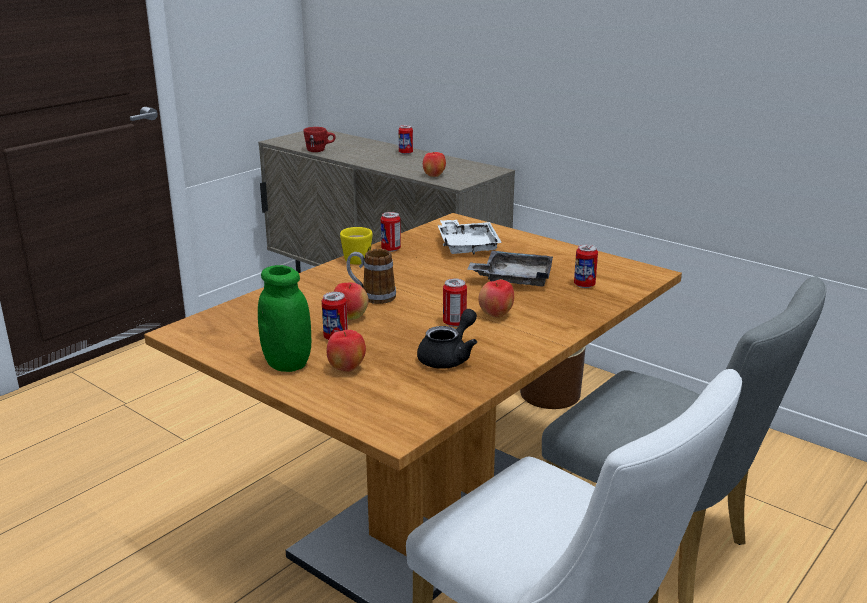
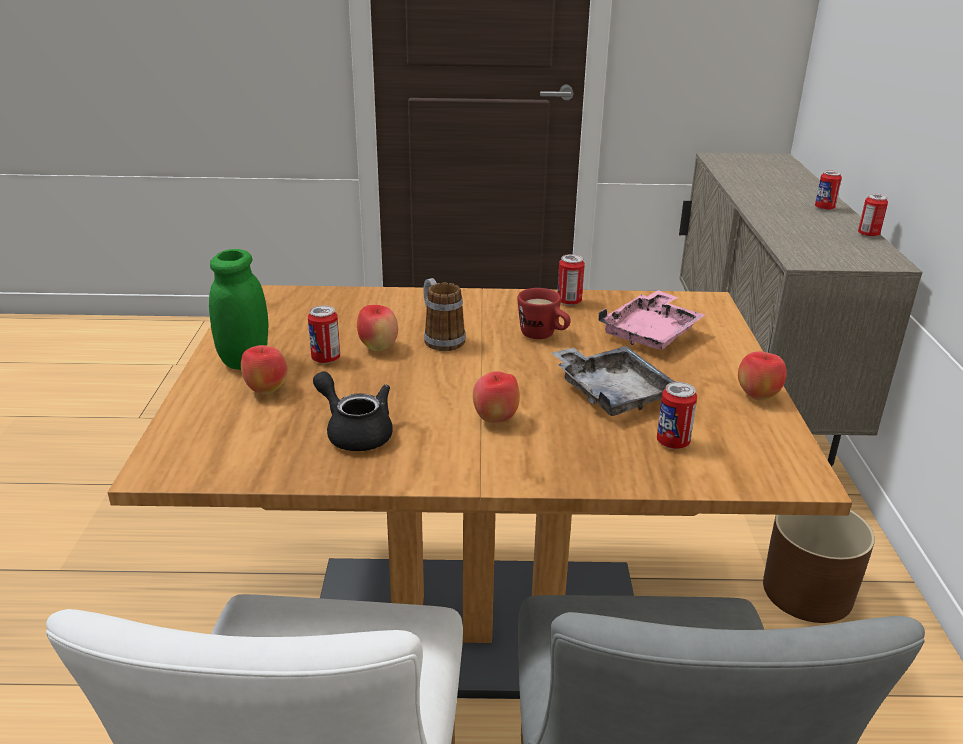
camera: 50 degrees right, 5 degrees up
(320, 150) = (734, 178): red mug -> red mug (543, 336)
(355, 259) = (515, 296): yellow mug -> none
(434, 176) = (794, 243): apple -> apple (757, 396)
(449, 357) = (355, 432): black teapot -> black teapot turned 135 degrees counterclockwise
(454, 323) = (441, 403): can -> can (868, 234)
(467, 246) = (651, 333): white tray -> pink tray

